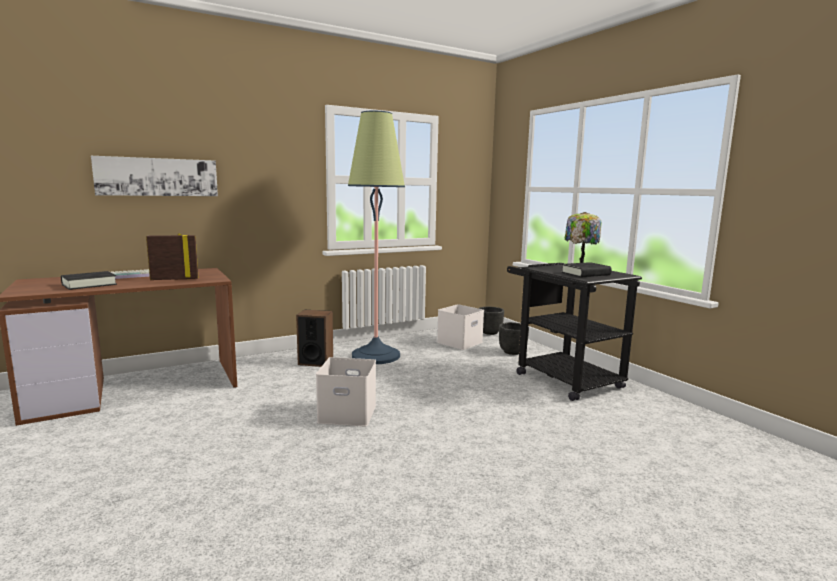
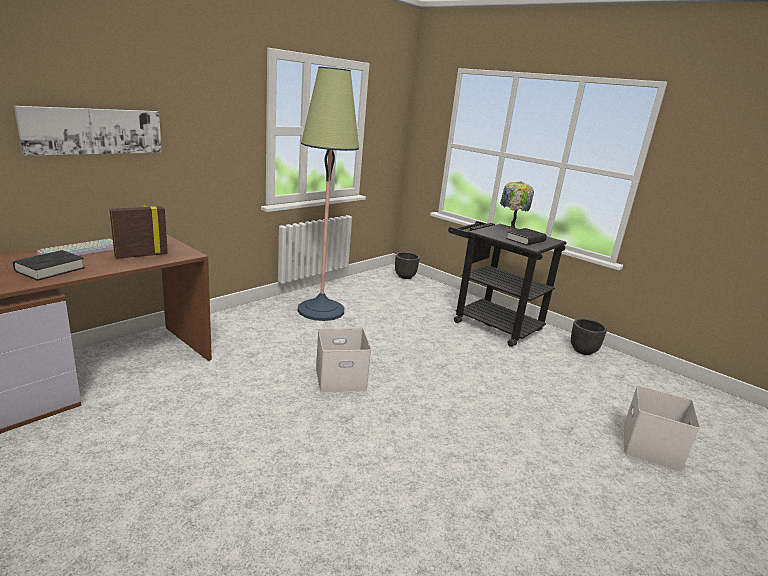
camera: 20 degrees left, 10 degrees up
(315, 362) = (268, 322): speaker -> none
(460, 342) = (386, 290): white storage box -> white storage box (652, 449)
(512, 352) = (436, 298): black planter -> black planter (582, 350)

